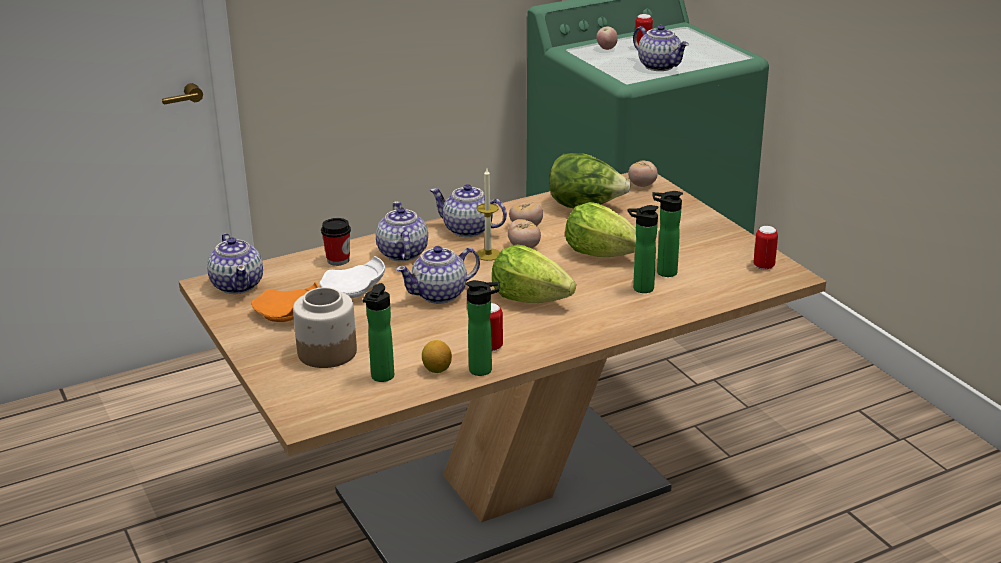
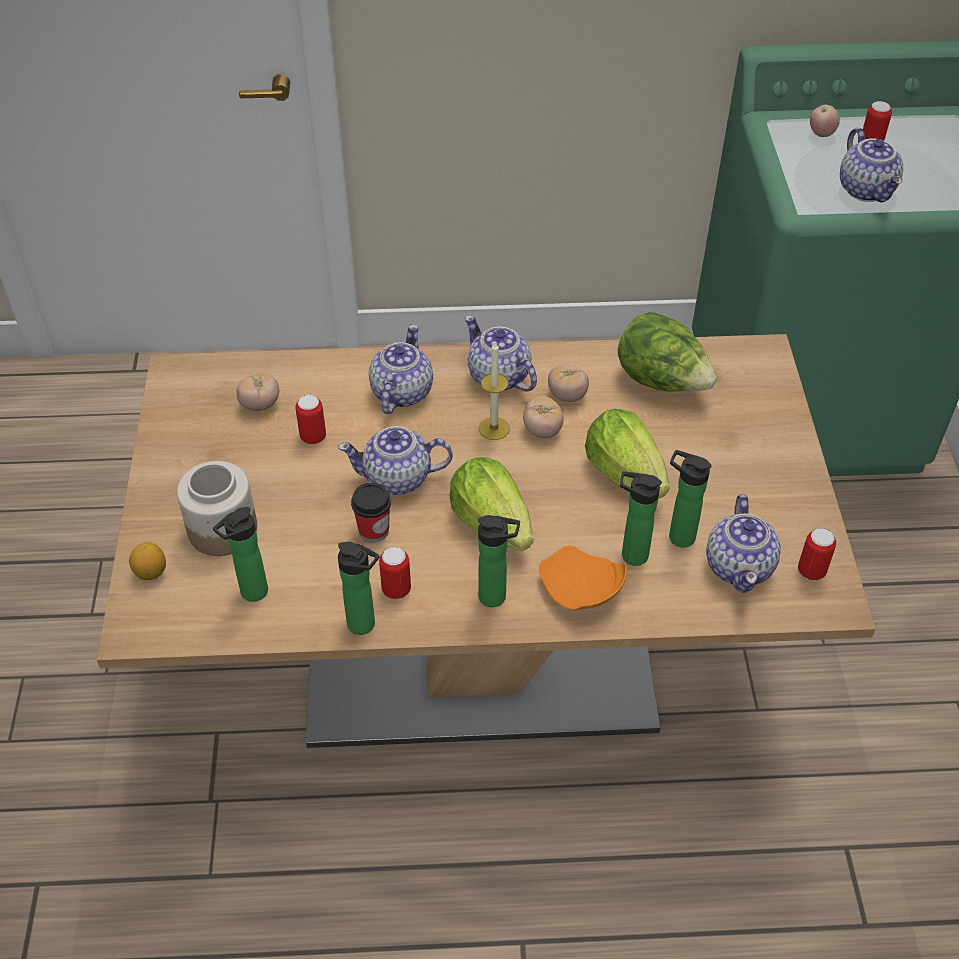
camera: 25 degrees right, 20 degrees up
(238, 285) = (202, 383): teapot -> teapot (739, 566)
(287, 314) = (221, 451): orange plate -> orange plate (580, 590)
(338, 260) = (327, 379): cup -> cup (374, 531)
(355, 290) = (313, 437): white plate -> can
(436, 369) = (316, 603): lemon -> lemon (151, 572)
(567, 331) = (496, 597): none -> bottle
(642, 185) = (756, 365): tomato -> tomato (260, 404)

